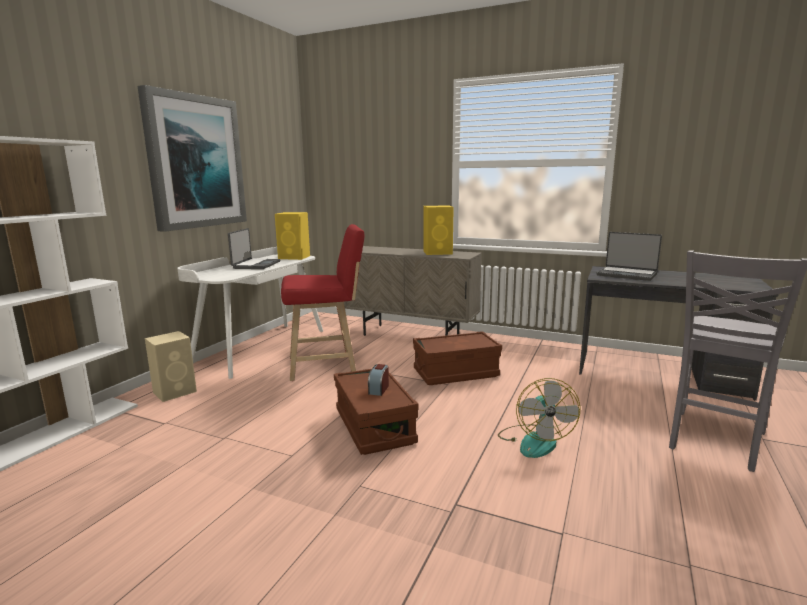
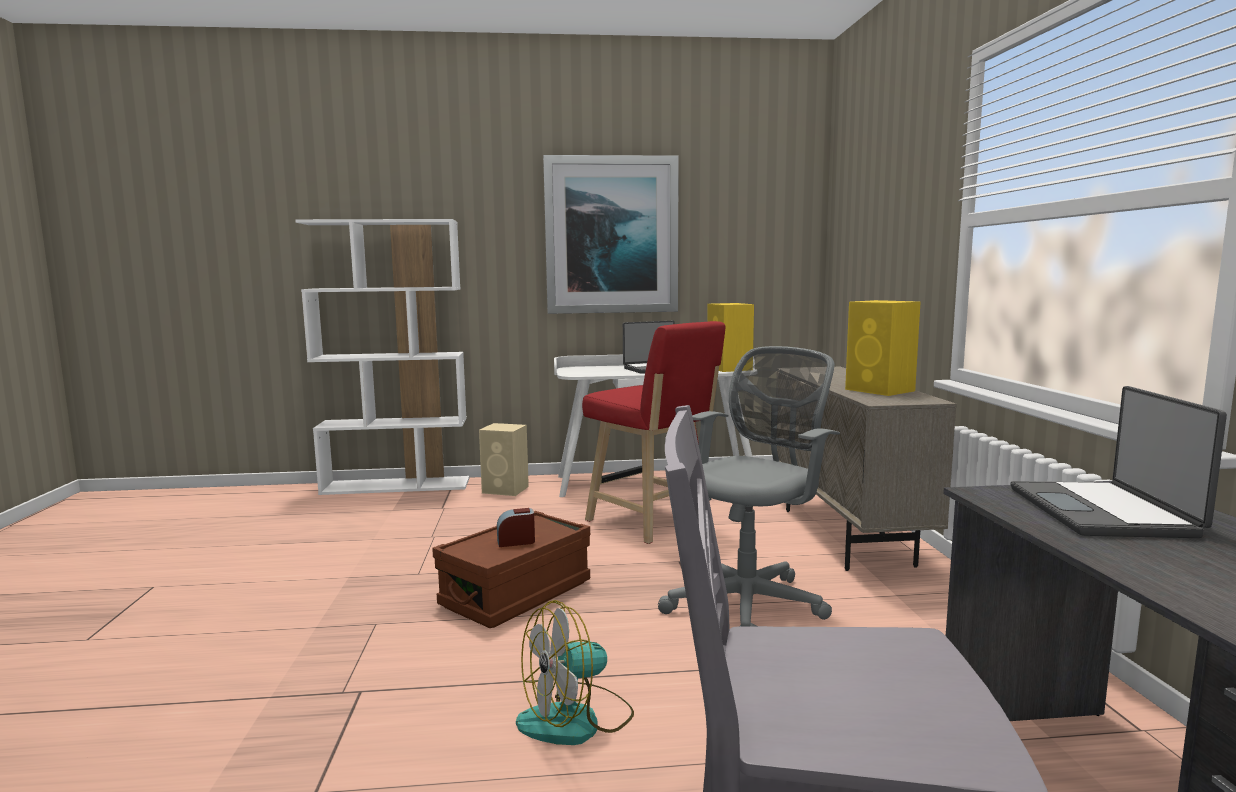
camera: 60 degrees right, 5 degrees down
(456, 373) = (750, 602): brown storage box -> grey office chair

